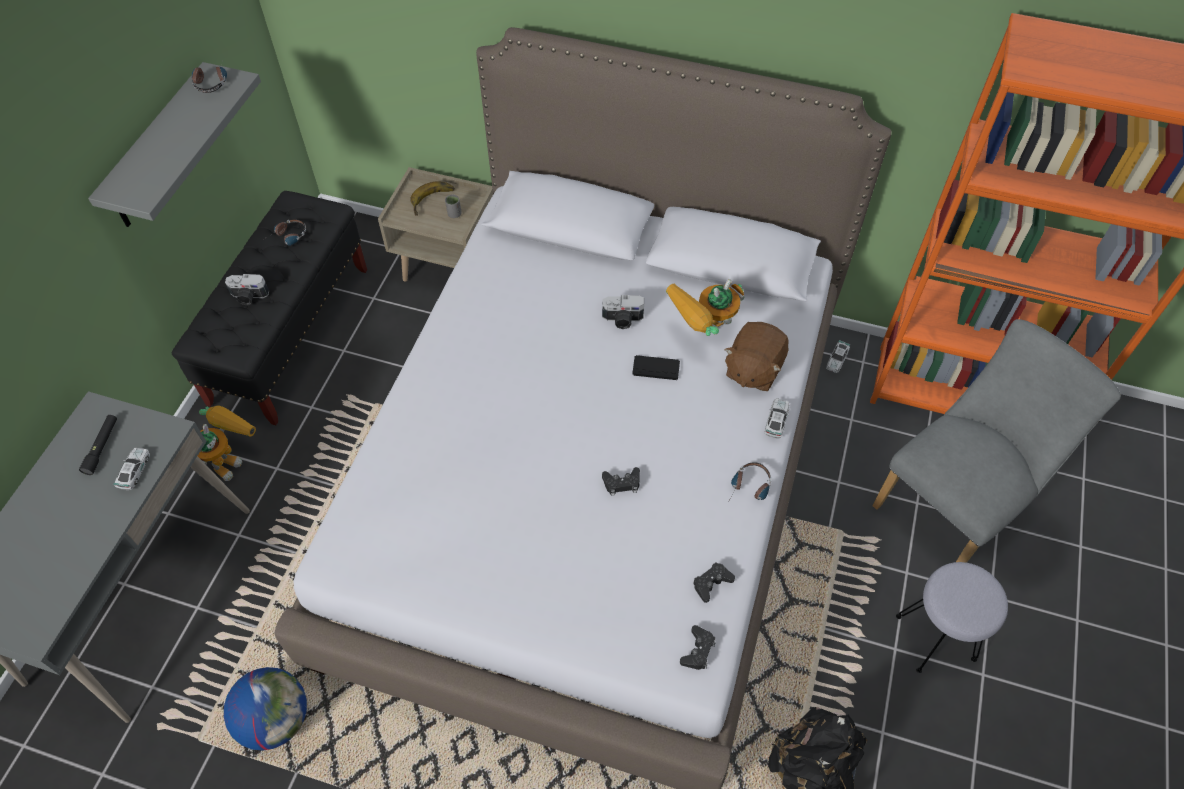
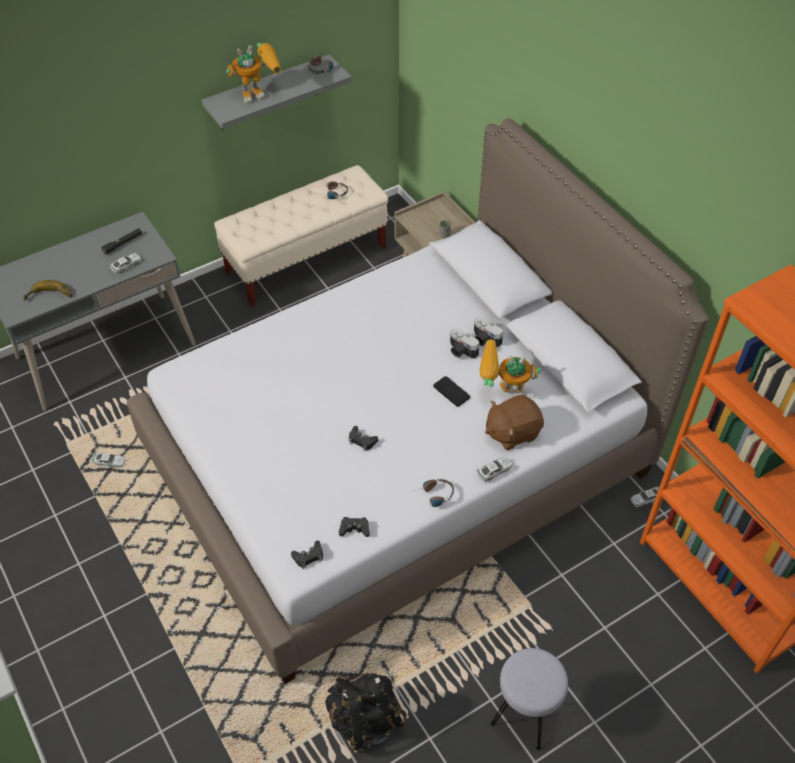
camera: 40 degrees right, 5 degrees down
(230, 457) = (212, 309): toy robot -> toy robot (259, 92)
(248, 297) = (280, 215): camera -> camera (484, 340)
(276, 719) = (110, 462): globe -> toy car
(291, 334) = (307, 260): black bench -> beige bench
(434, 201) = (440, 221): banana -> banana (49, 297)
(954, 504) = (631, 648): grey chair -> none

